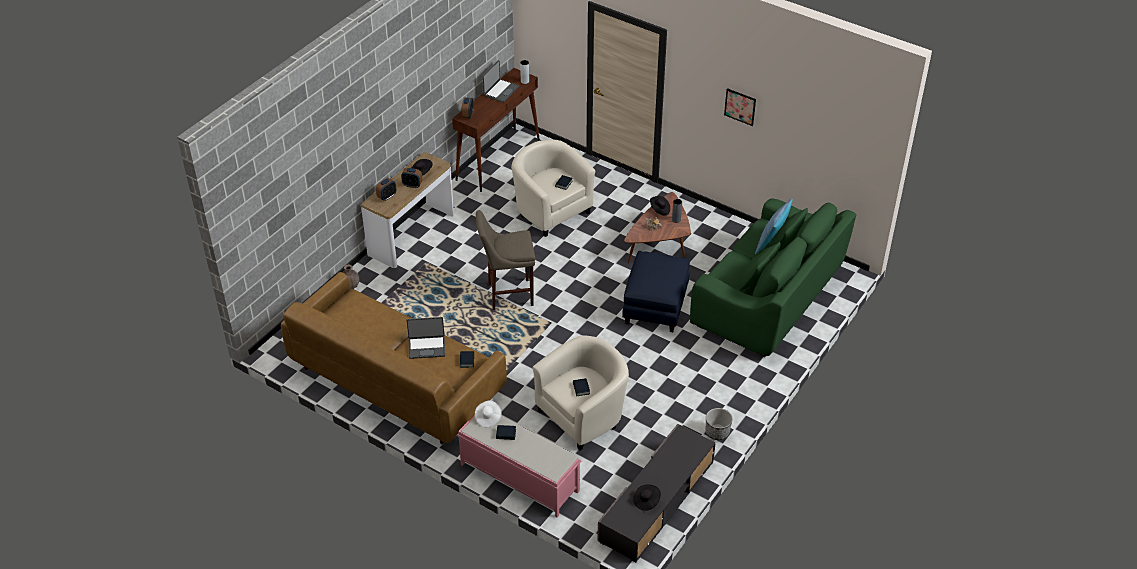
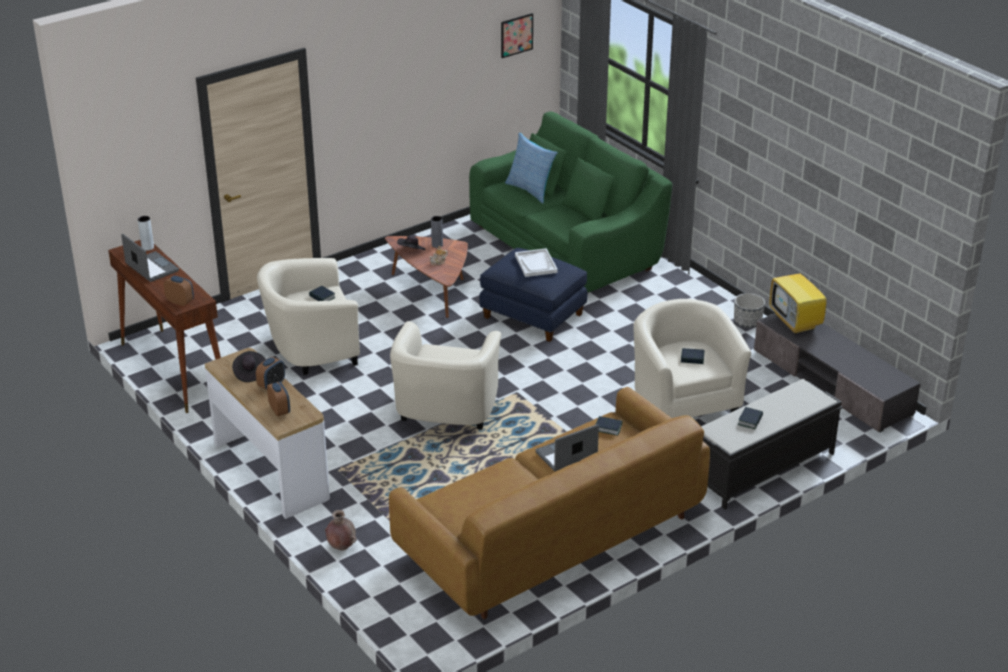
camera: 70 degrees left, 10 degrees down
(426, 347) = (566, 455): laptop -> laptop turned 135 degrees counterclockwise
(488, 418) = (718, 429): white hat -> none
(507, 294) = (445, 415): beige stool -> beige armchair
(518, 477) = (762, 469): pink bench -> black bench
(646, 501) = (863, 364): black hat -> none
(659, 272) = (536, 264): none -> white tray
(687, 448) = (796, 323): none -> television
(740, 106) = (405, 86): picture -> picture (516, 35)

